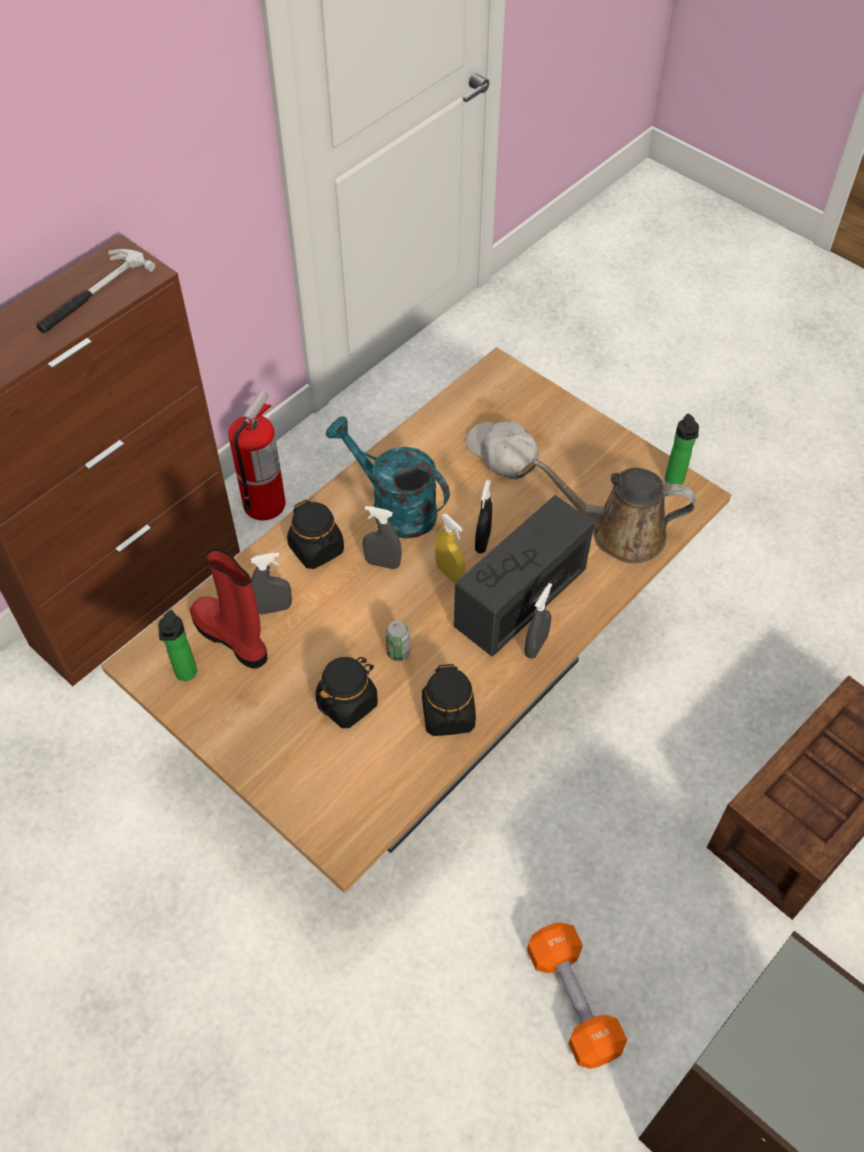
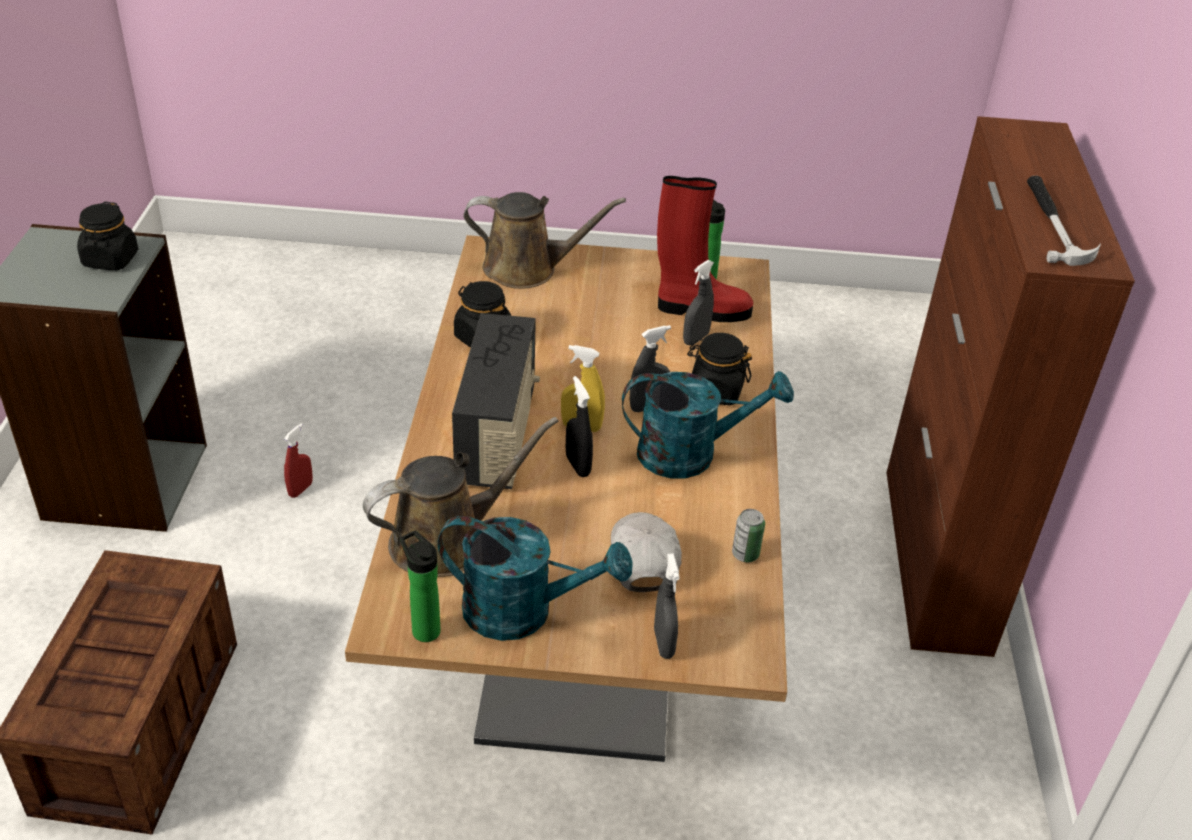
camera: 140 degrees right, 15 degrees down
(264, 503) = (954, 712): fire extinguisher -> none
(331, 788) = (527, 269): none -> brown watering can
(347, 703) = (568, 312): black jar -> black jar (110, 260)
(398, 652) = (564, 356): can -> can (745, 554)
(502, 454) = (642, 558): white cap -> white cap turned 105 degrees counterclockwise
(536, 646) = (451, 410): grey spray bottle -> grey spray bottle (663, 643)
(573, 1000) = (300, 489): orange dumbbell -> red spray bottle
(605, 460) = (523, 612): none -> turquoise watering can

